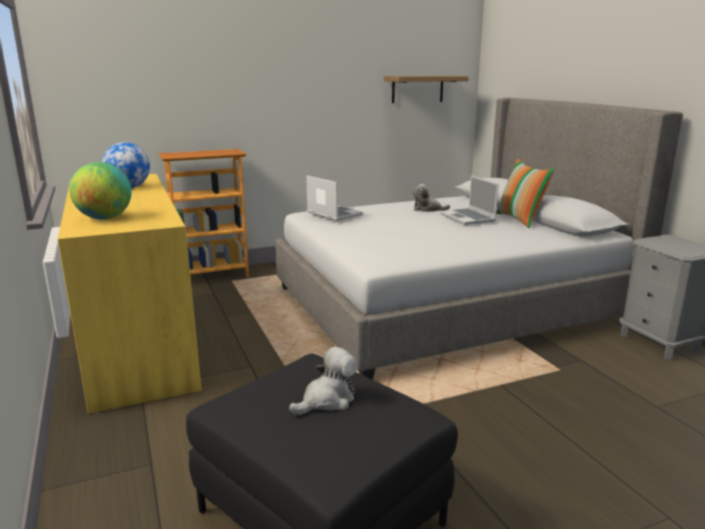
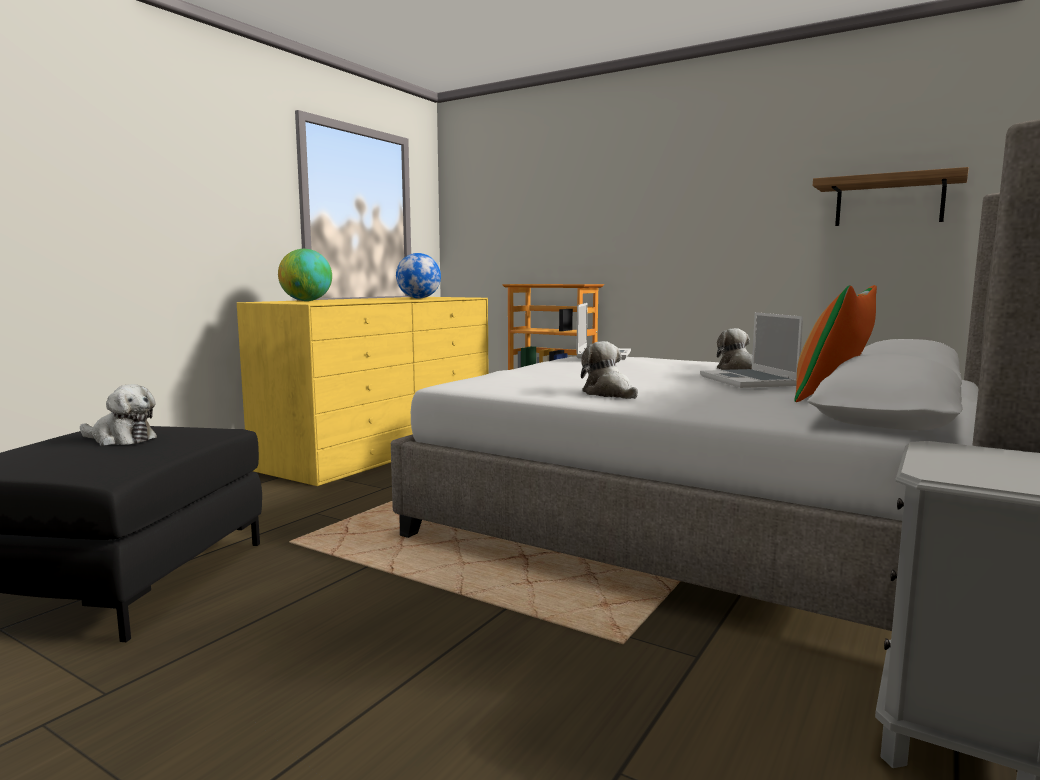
camera: 55 degrees right, 10 degrees down
(467, 246) = (609, 394): none -> plush toy
(468, 218) = (749, 381): laptop -> laptop turned 45 degrees counterclockwise

